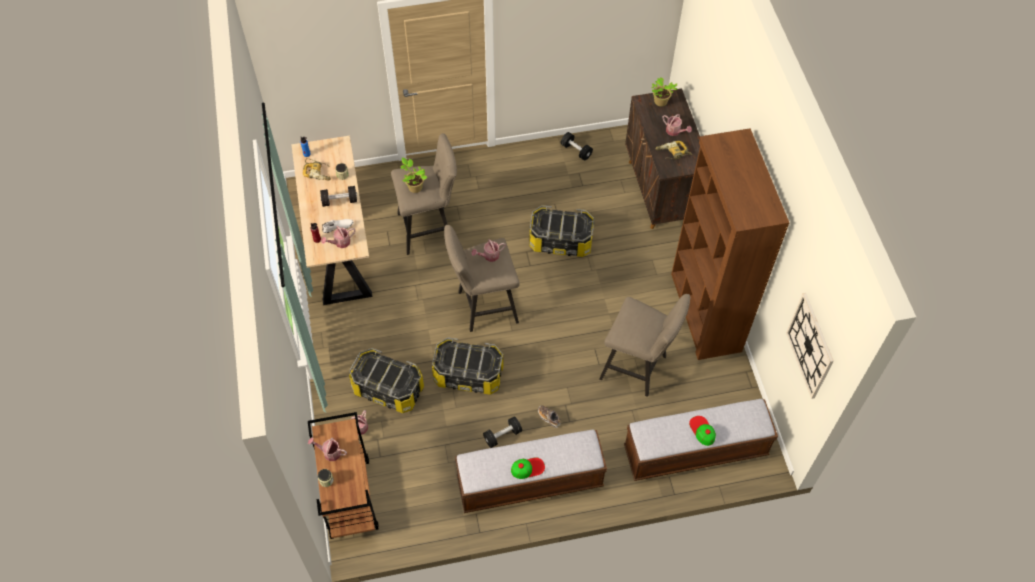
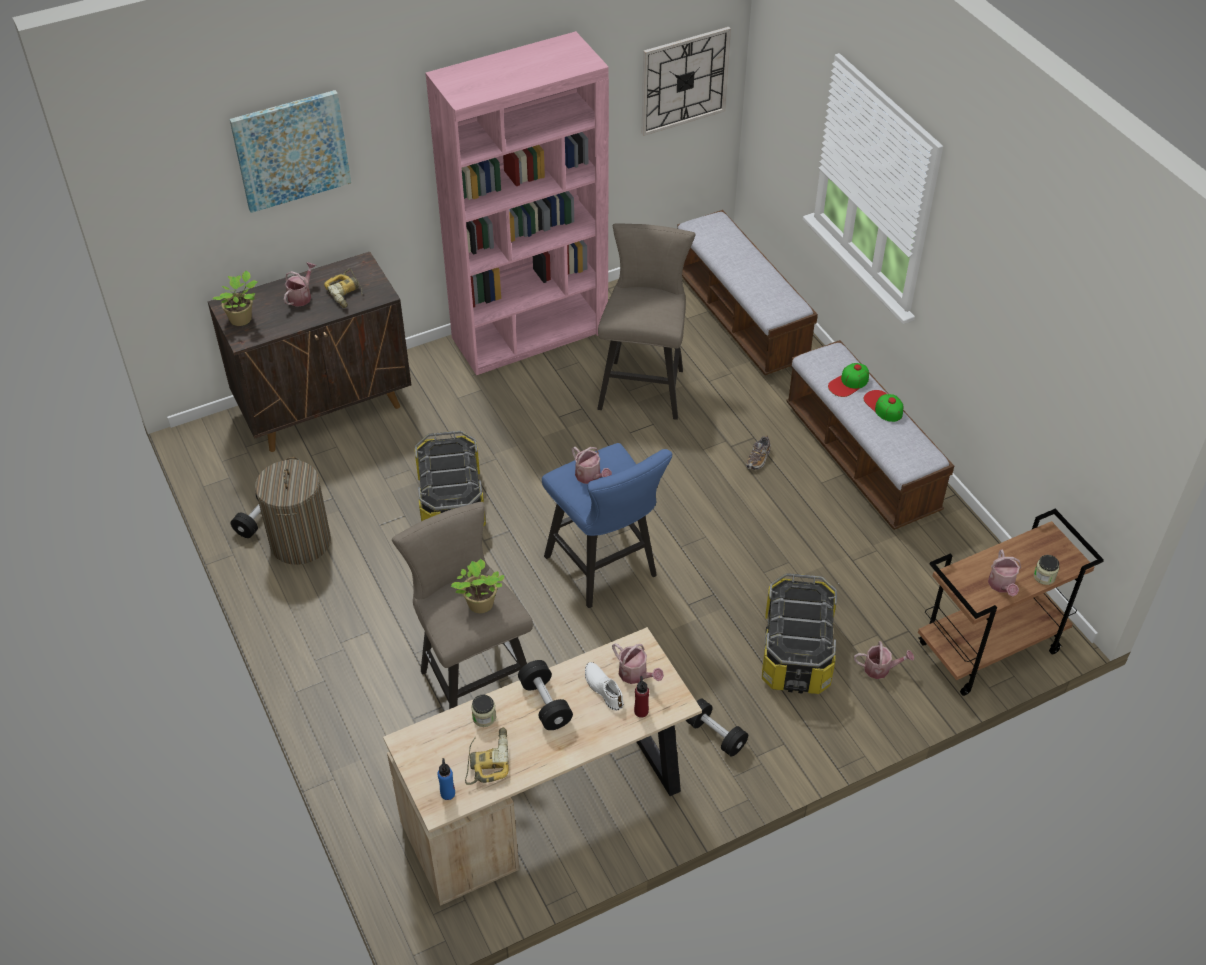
camera: 105 degrees left, 10 degrees down
(468, 375) = (731, 560): storage box -> none
(483, 307) = (606, 570): beige stool -> blue stool
(502, 435) = (807, 501): black dumbbell -> black dumbbell (715, 735)
(552, 167) = (300, 542): none -> laundry basket
(702, 430) = (749, 264): cap -> cap (849, 383)
(705, 312) = (530, 334): brown bookcase -> pink bookcase
(718, 76) = (291, 150): none -> picture

